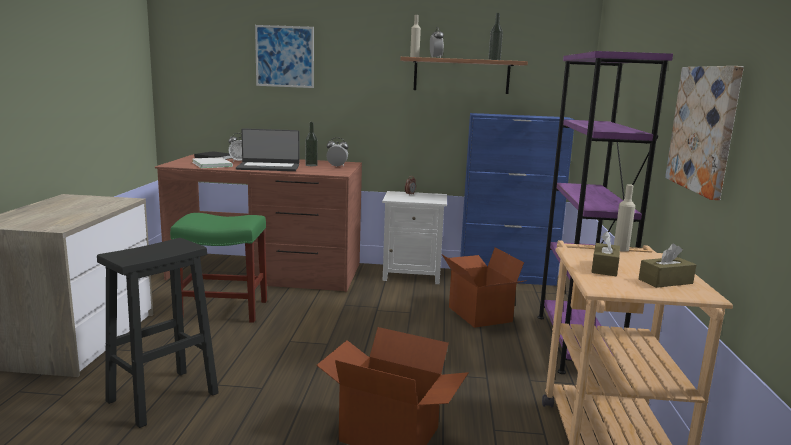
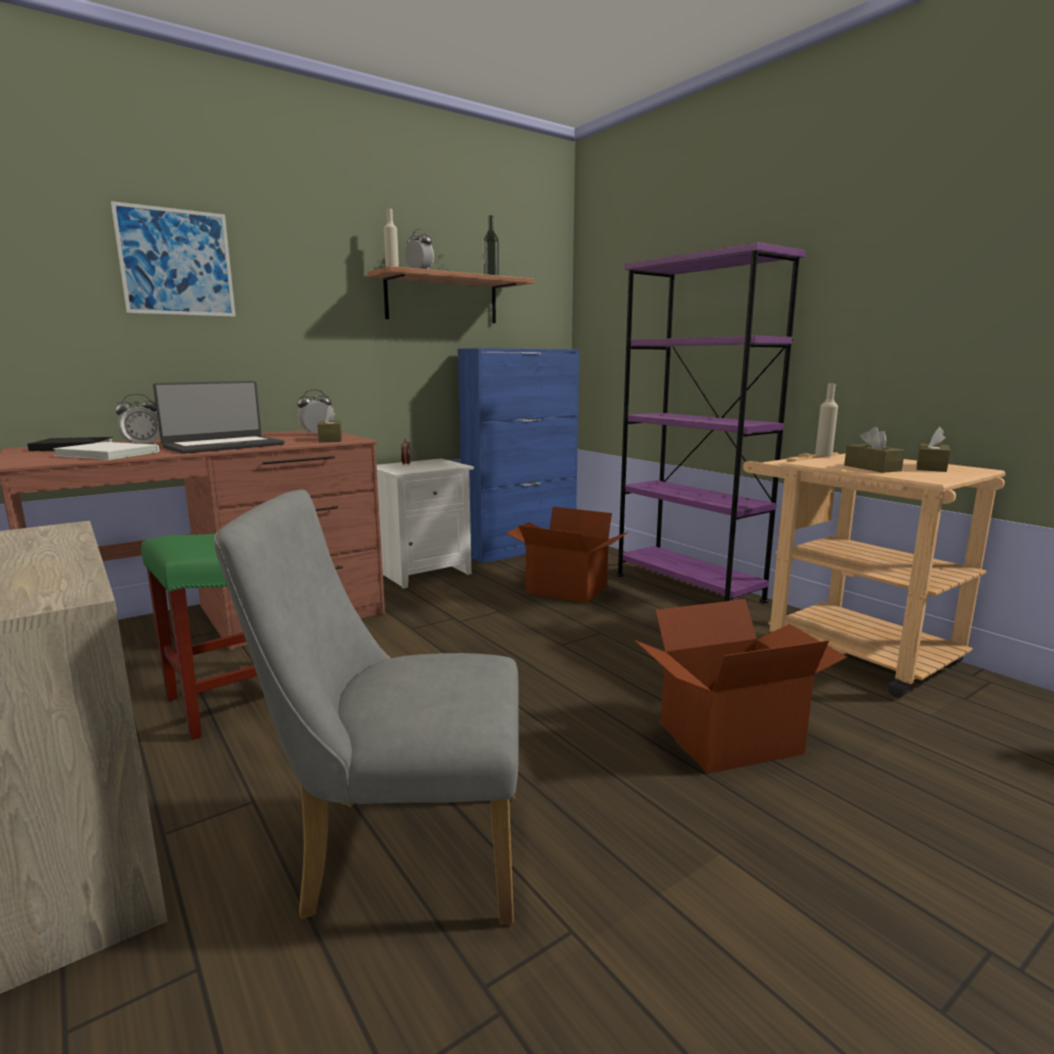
camera: 40 degrees left, 0 degrees up
(164, 396) = (399, 853): black stool -> grey chair
(311, 165) = (276, 437): bottle -> none
(328, 171) = (330, 439): none -> brown tissue box
(704, 129) = (888, 318): picture -> none

